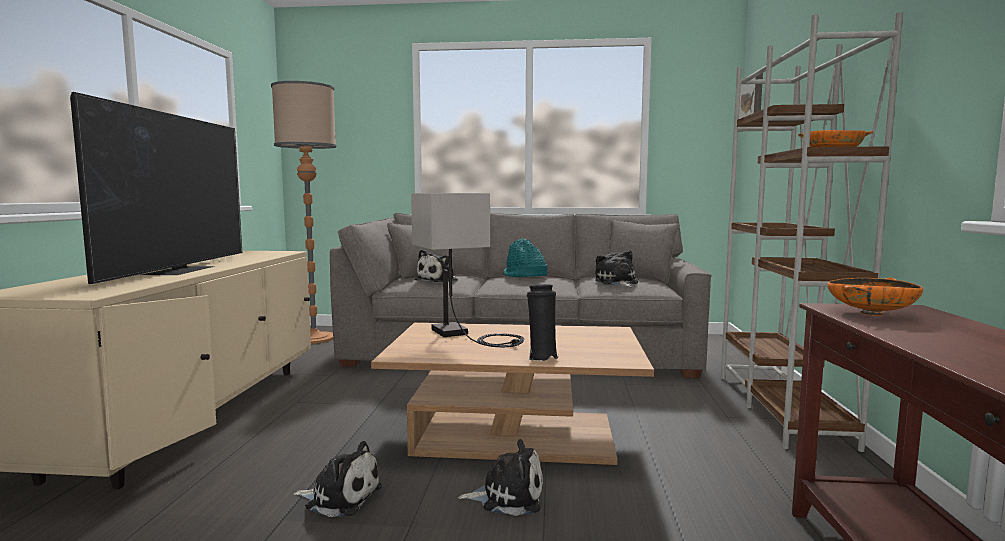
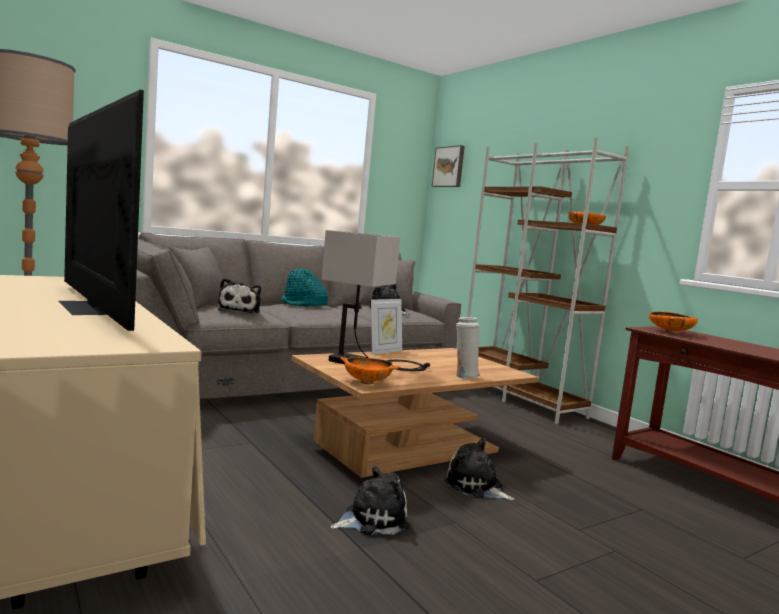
camera: 40 degrees left, 0 degrees up
(407, 352) = (367, 382): none -> orange bowl
(508, 496) = (476, 487): plush toy -> plush toy turned 105 degrees counterclockwise
(522, 325) = (384, 351): none -> picture frame
(541, 358) = (464, 376): black vase -> white vase

